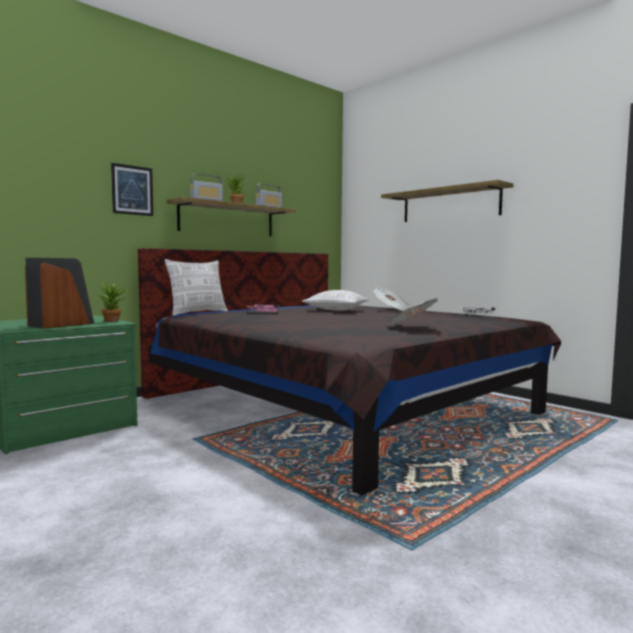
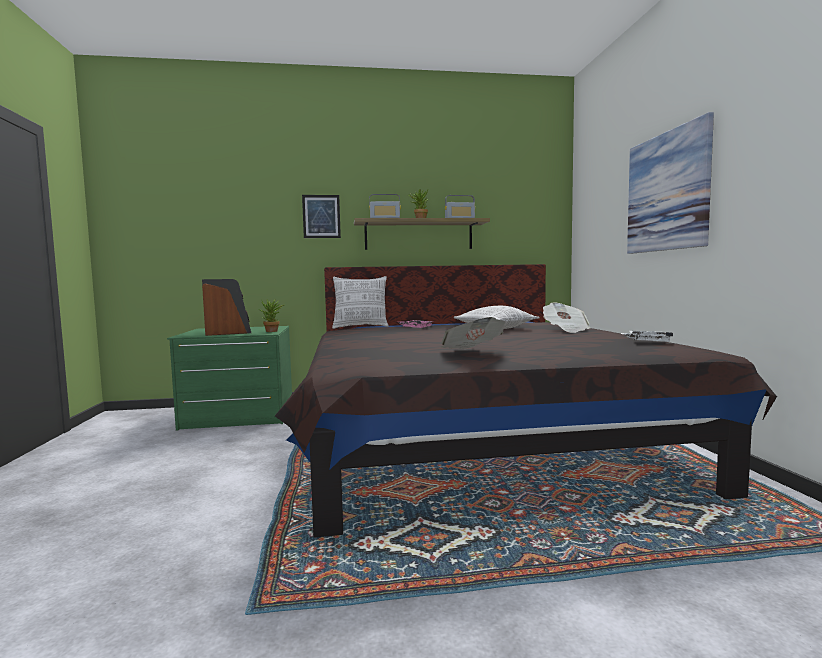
camera: 35 degrees right, 0 degrees up
(450, 205) = (667, 192): shelf -> picture

